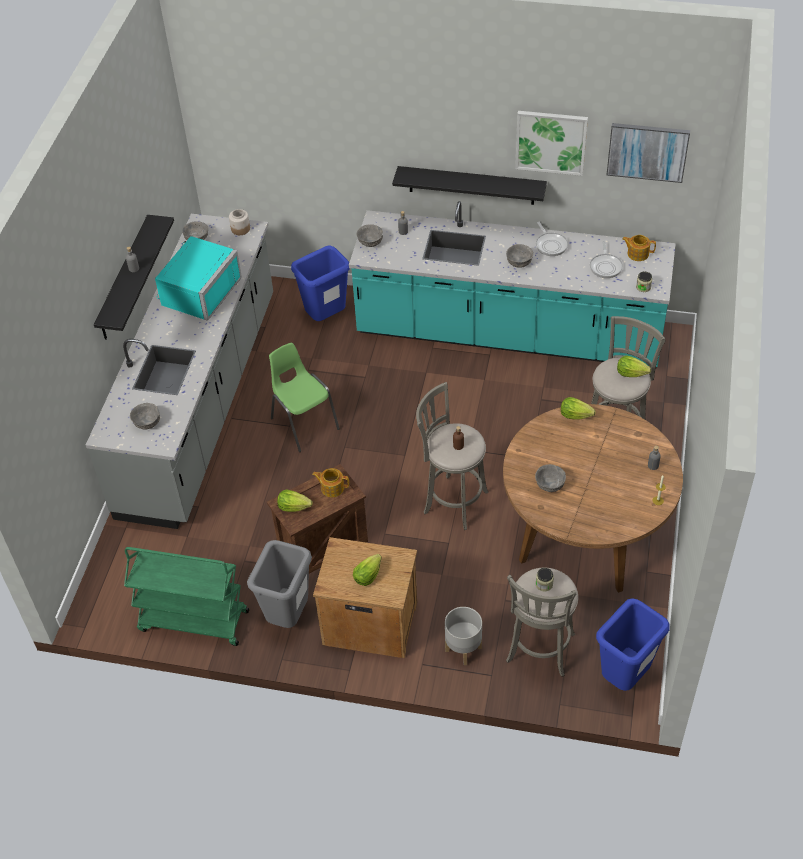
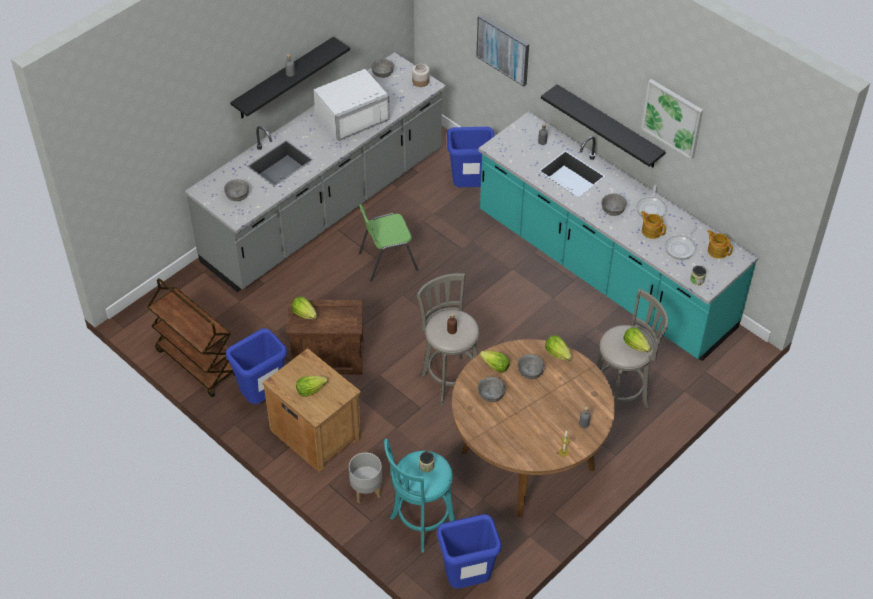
camera: 30 degrees right, 0 degrees up
(193, 621) = (196, 363): green cart -> brown cart
(197, 291) = (350, 115): turquoise microwave -> white microwave
(288, 617) = (262, 397): grey trash can -> blue trash can
(304, 423) = (387, 261): green chair -> green chair turned 105 degrees counterclockwise
(332, 487) = (342, 314): teapot -> teapot (651, 231)
(370, 242) = (510, 138): grey bowl -> grey bowl (530, 372)
(530, 457) = (495, 366): none -> lettuce
(539, 651) = (420, 524): grey stool -> turquoise stool
(647, 151) = (746, 163): picture -> picture (503, 49)

